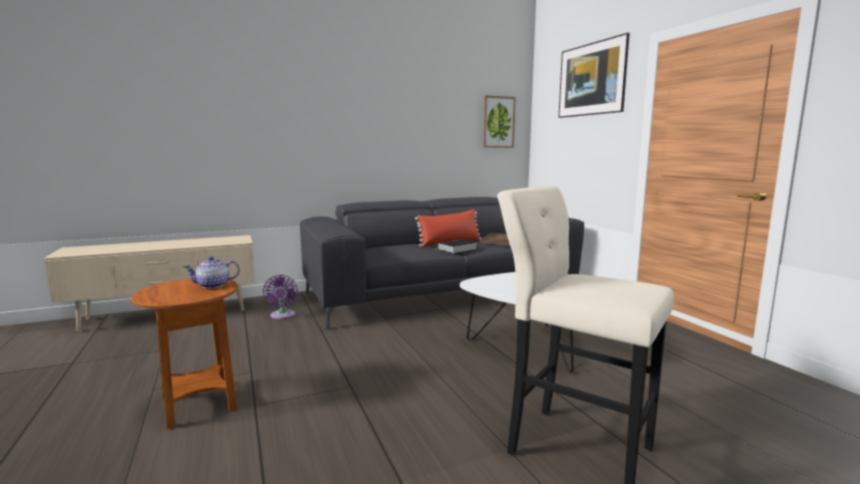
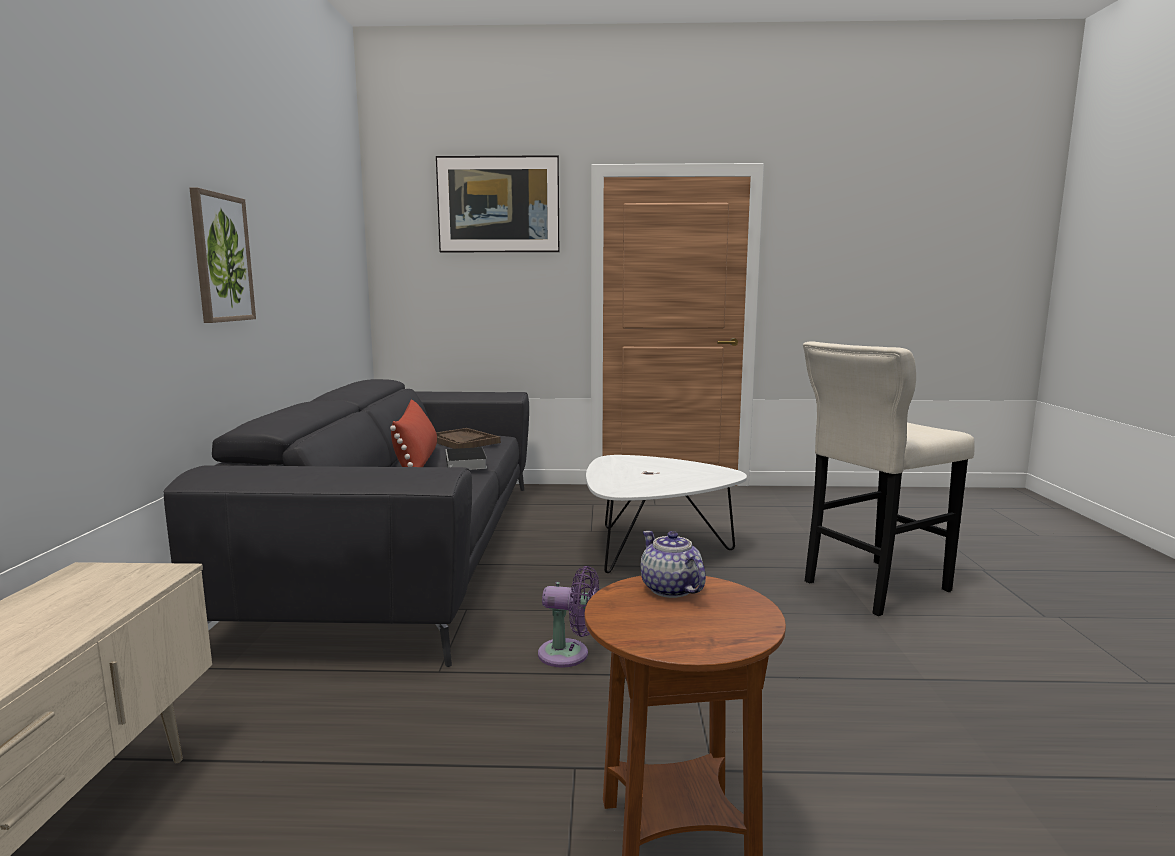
camera: 65 degrees left, 0 degrees up
(213, 285) = (670, 589): teapot -> teapot turned 150 degrees clockwise
(282, 316) = (305, 706): purple fan -> purple fan (569, 654)
(498, 122) = (346, 253): picture -> picture (221, 258)

